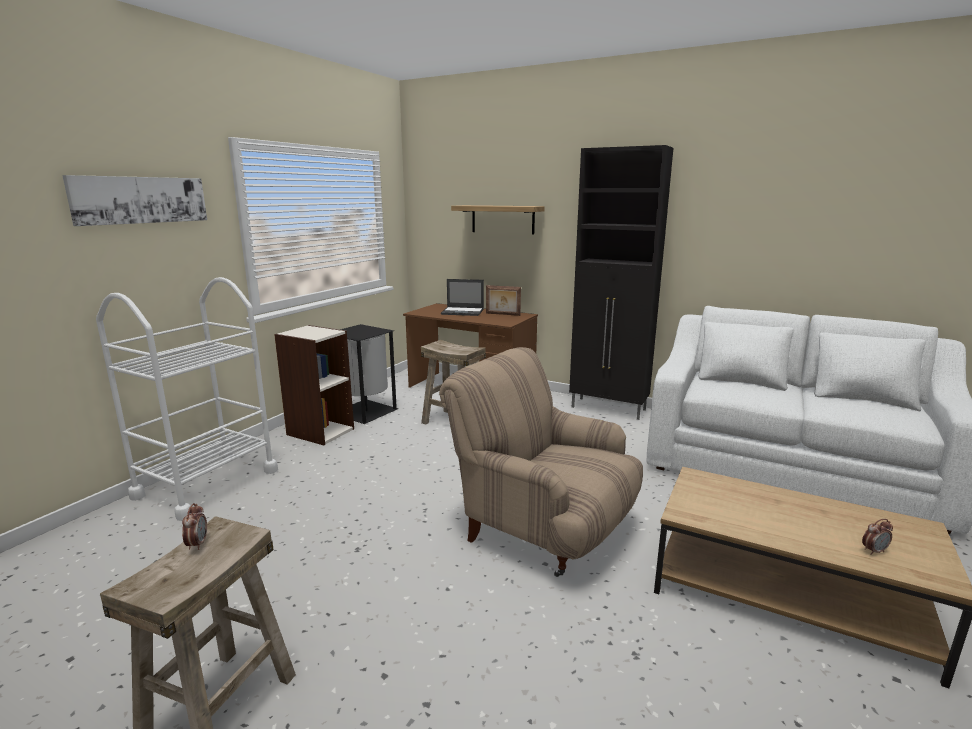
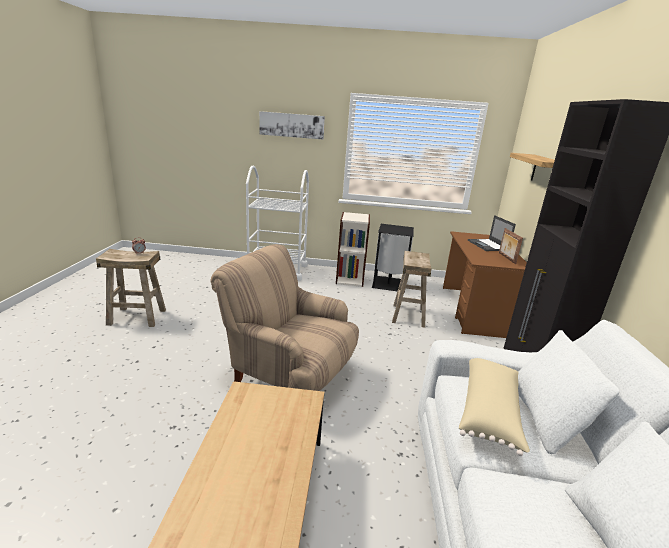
camera: 65 degrees right, 5 degrees up
(542, 529) = (289, 374): beige armchair -> beige armchair turned 75 degrees counterclockwise
(747, 392) = (490, 412): none -> beige pillow
(874, 551) = (209, 508): alarm clock -> none

